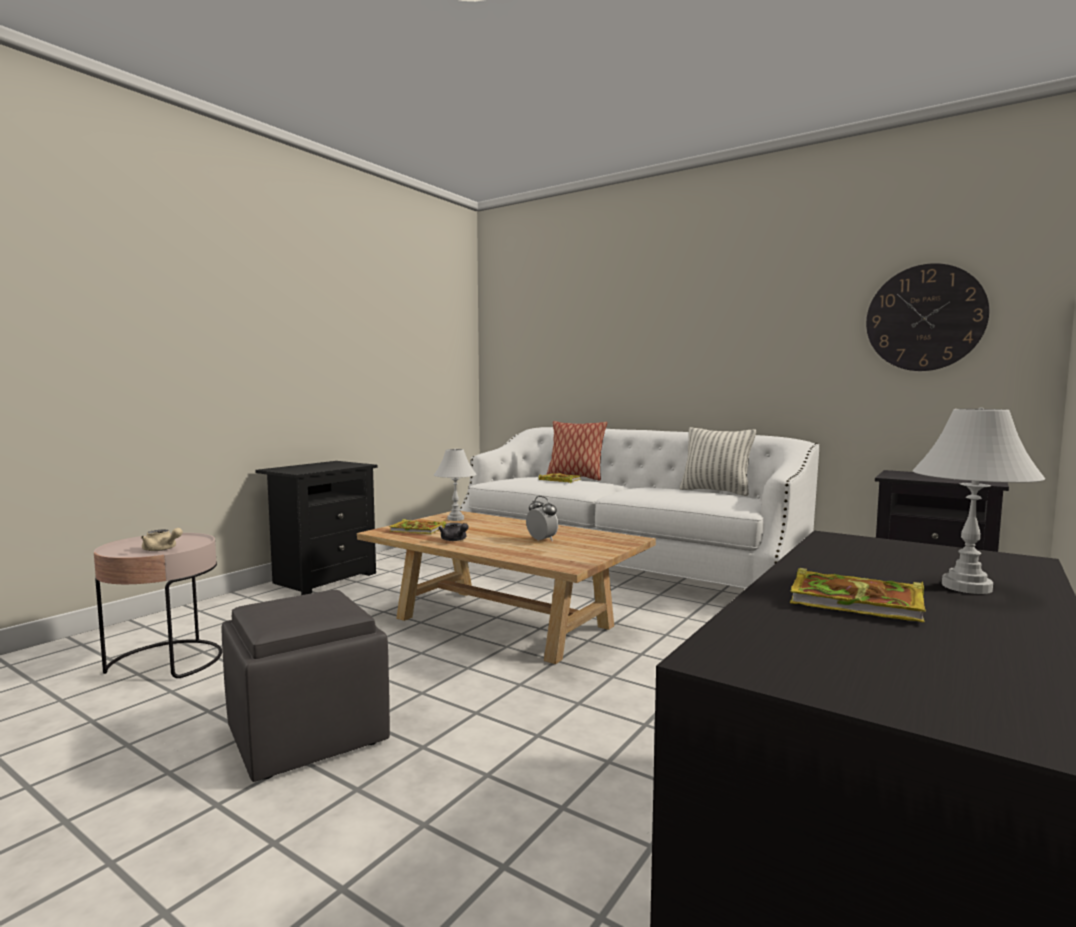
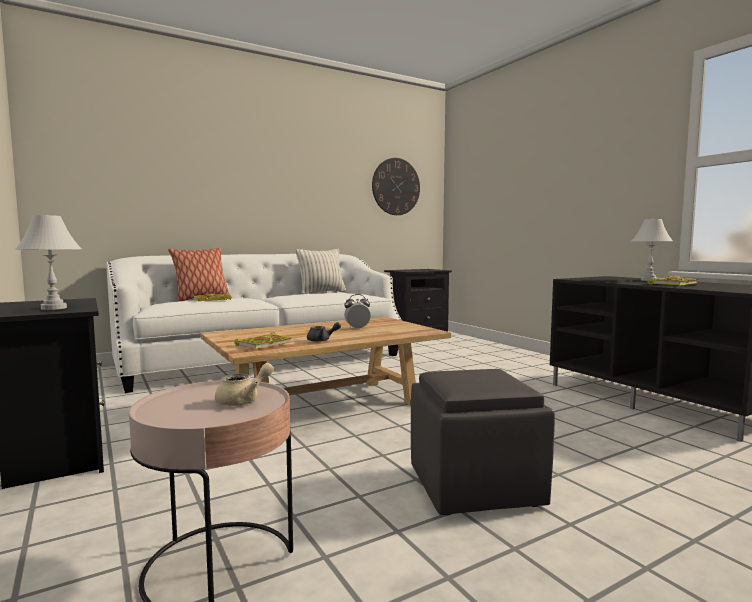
camera: 65 degrees left, 0 degrees up
(456, 519) = (242, 335): white table lamp -> white table lamp (54, 308)

